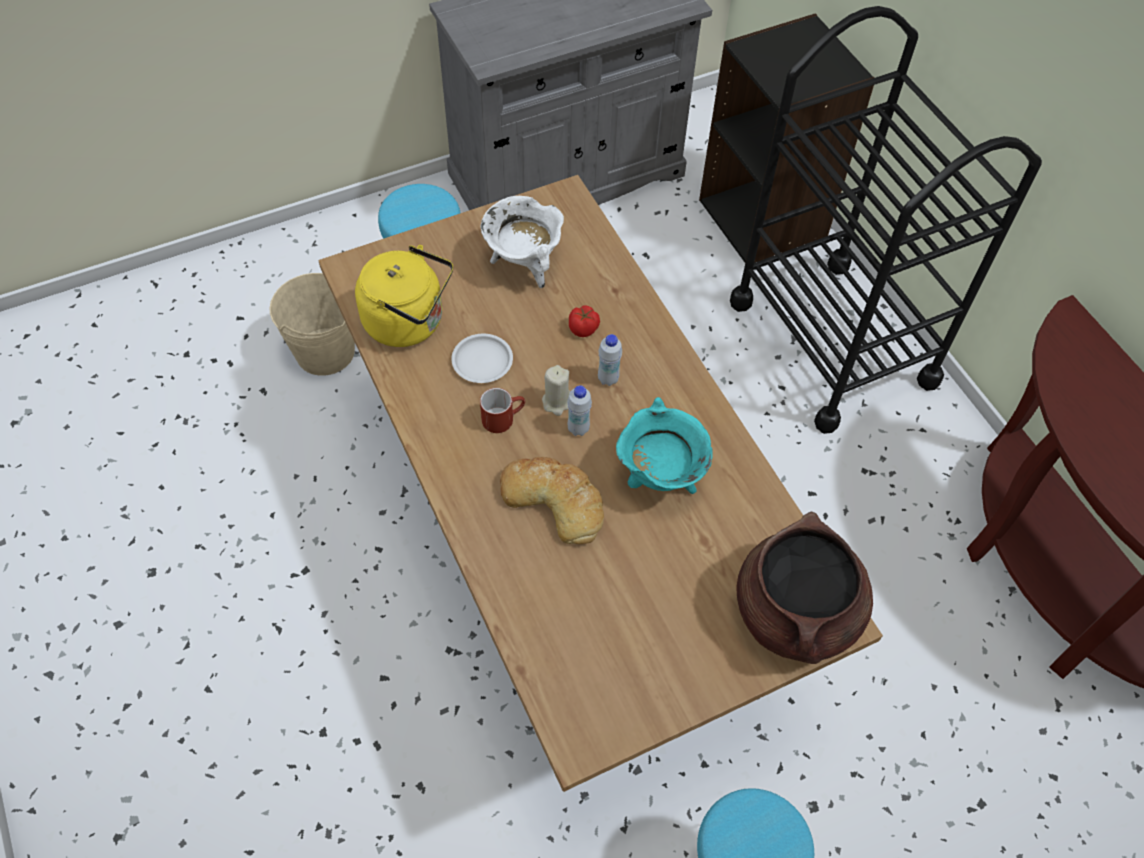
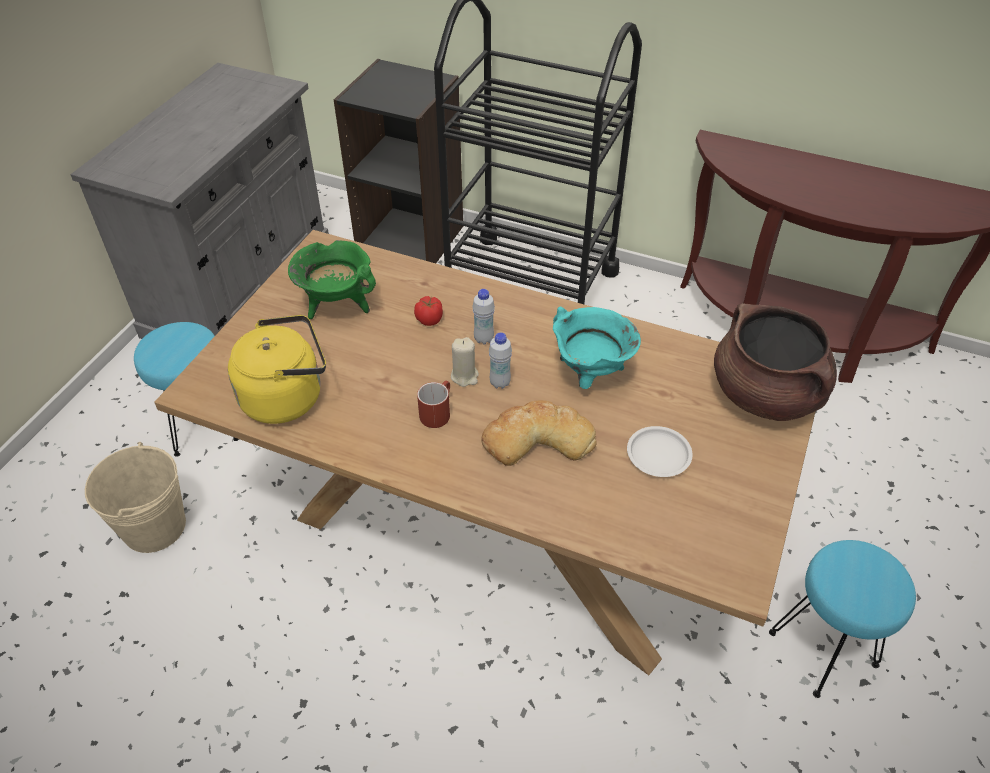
camera: 40 degrees left, 10 degrees down
(482, 361) = (377, 386): white plate -> white plate (658, 455)
(524, 264) = (337, 305): white cooking pot -> green cooking pot

